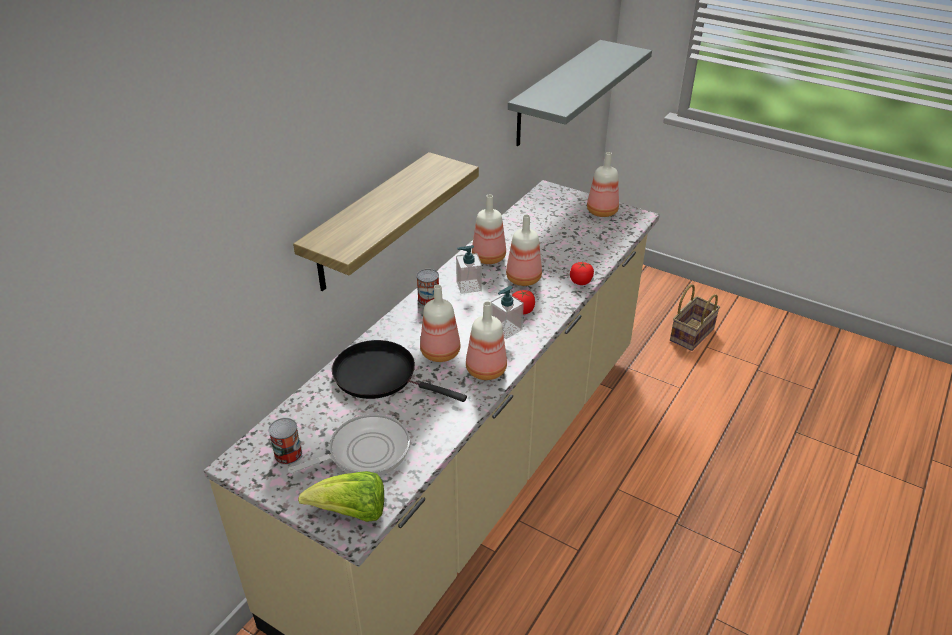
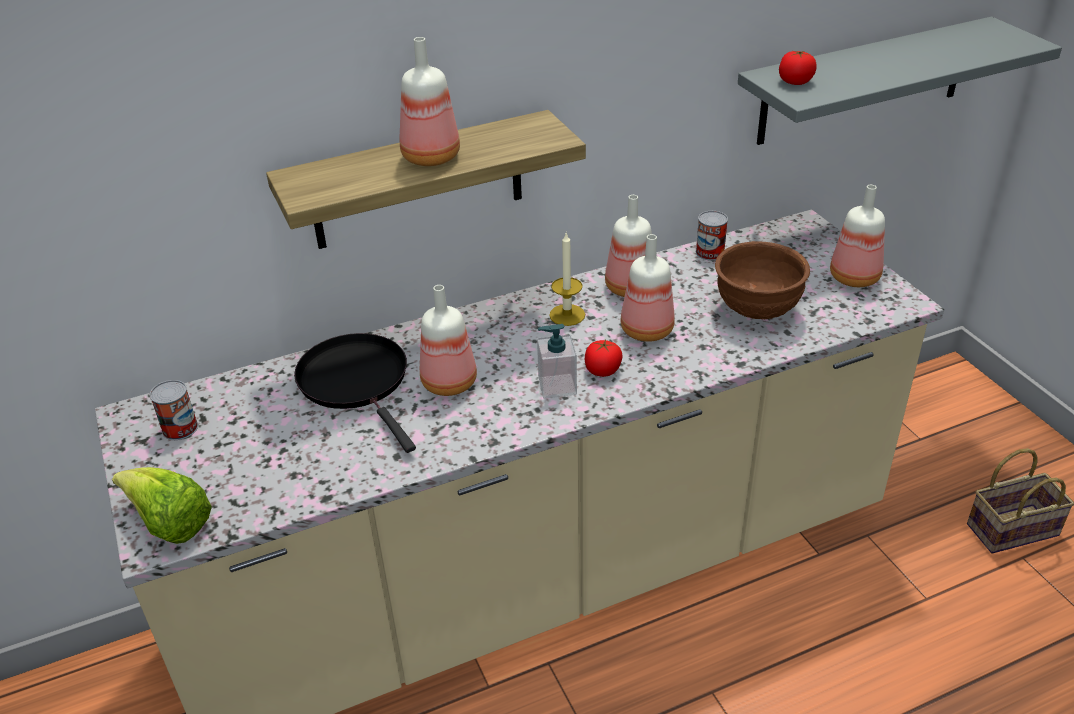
camera: 35 degrees right, 0 degrees up
(364, 452) = (251, 462): frying pan -> none
(428, 299) = (502, 314): can -> can (710, 252)
(468, 286) = (567, 315): soap dispenser -> candle
(485, 370) = (477, 427): bottle -> bottle (429, 157)
(570, 246) = (755, 310): none -> brown bowl
(580, 281) = (721, 362): tomato -> tomato (795, 82)

